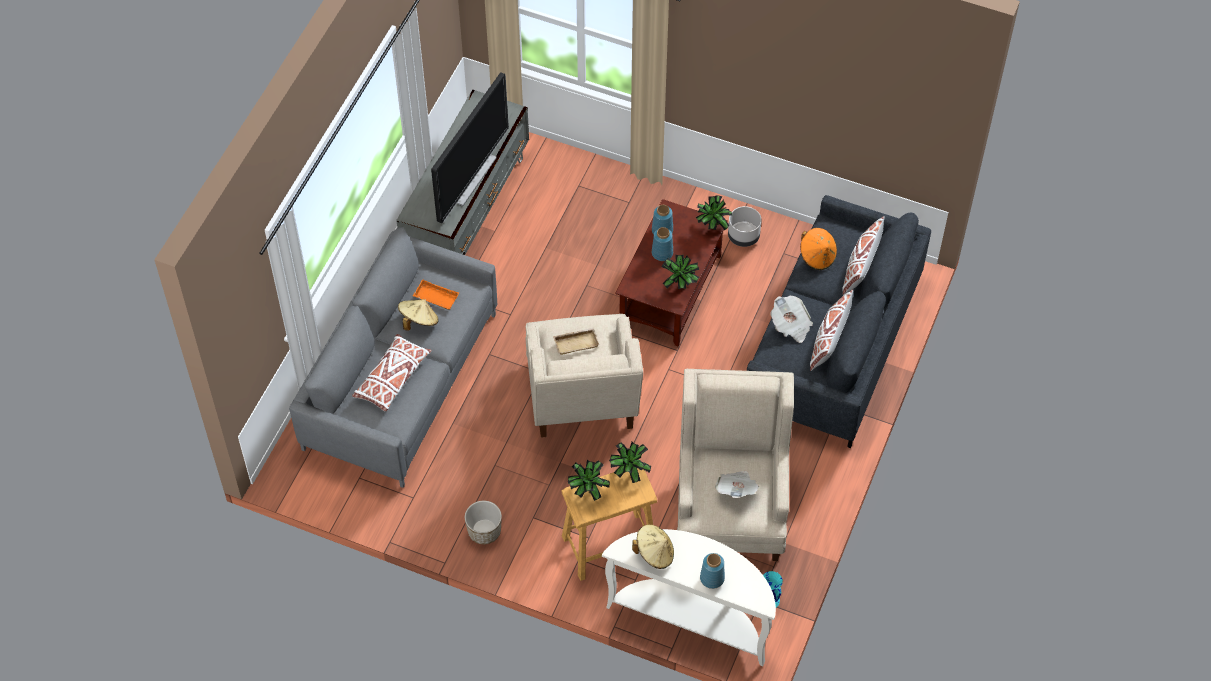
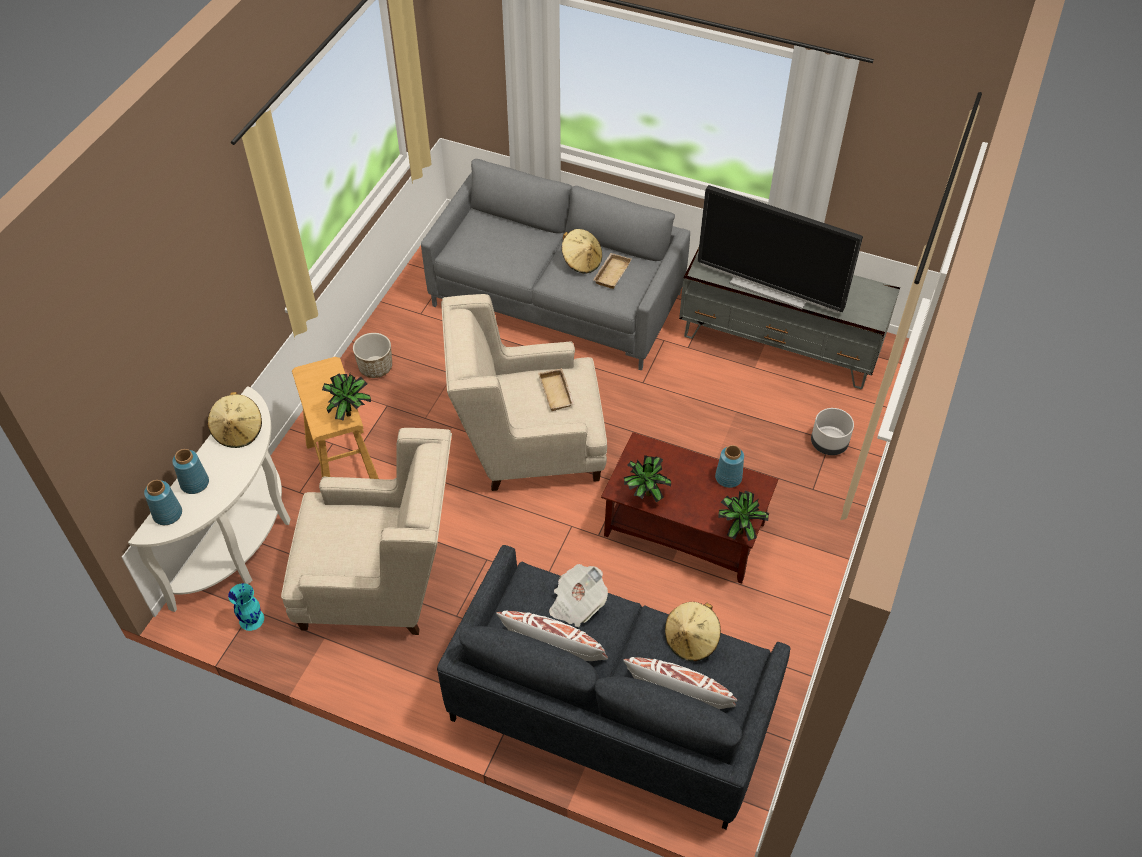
camera: 90 degrees right, 5 degrees down
(392, 378) = (510, 245): white pillow -> none
(435, 298) = (611, 273): orange tray -> beige tray
(587, 491) = (332, 376): potted plant -> none
(662, 253) = (693, 477): blue vase -> blue vase (167, 514)
(736, 489) = (344, 541): newspaper -> none
(743, 236) = (776, 610): grey planter -> grey planter (829, 444)
(817, 256) = (691, 640): orange hat -> beige hat

